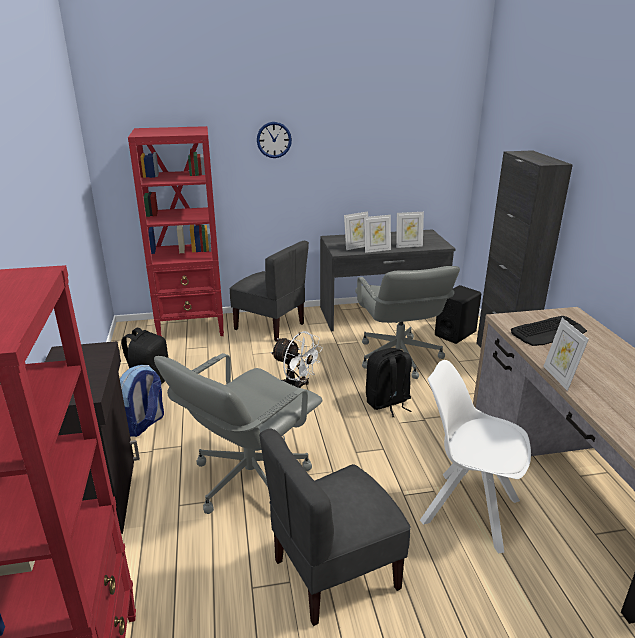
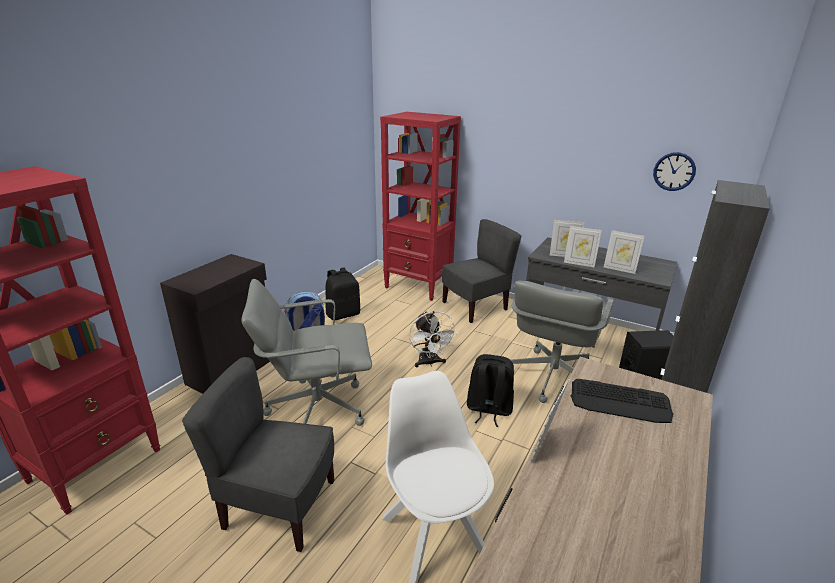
camera: 40 degrees right, 0 degrees up
(270, 326) = (475, 307): grey chair -> grey chair turned 105 degrees counterclockwise
(274, 140) = (516, 136): wall clock -> wall clock (674, 171)

